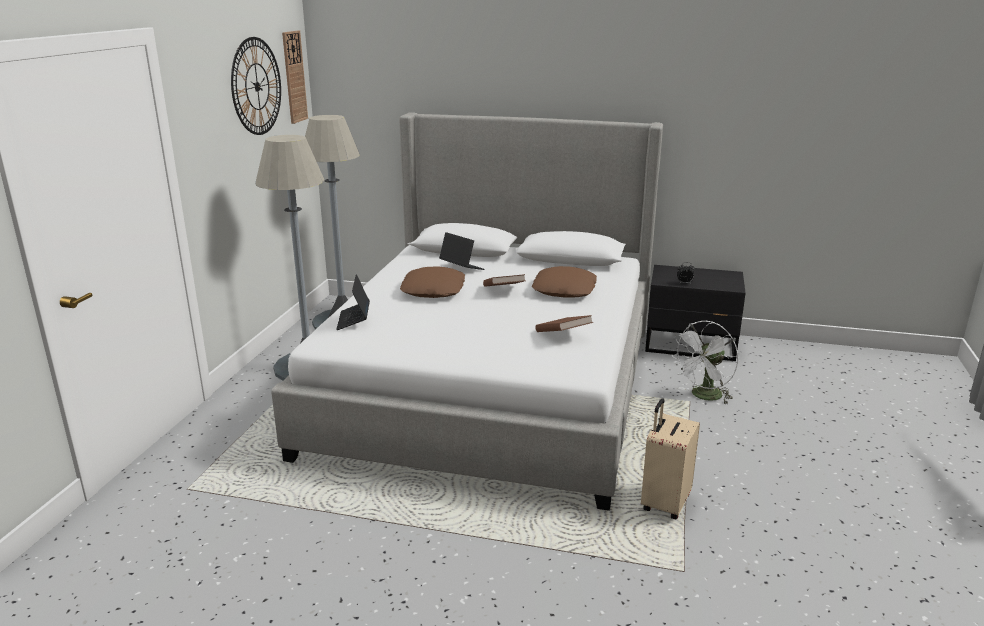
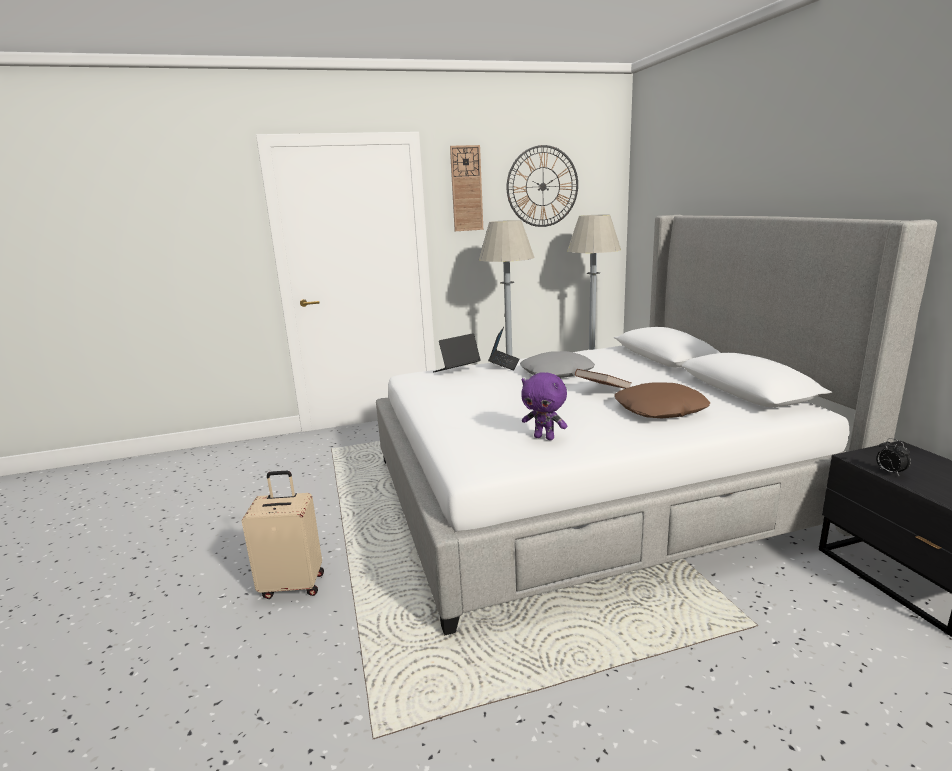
camera: 60 degrees right, 5 degrees down
(294, 77) = (601, 183): wall clock -> wall clock (466, 188)
(434, 290) = (557, 373): brown pillow -> grey pillow
(461, 268) = (623, 367): laptop -> laptop (504, 364)
(563, 336) = (544, 437): brown book -> purple plush toy
(664, 503) = (498, 676): beige suitcase -> beige suitcase (293, 584)
(703, 397) = (790, 635): white fan -> none

